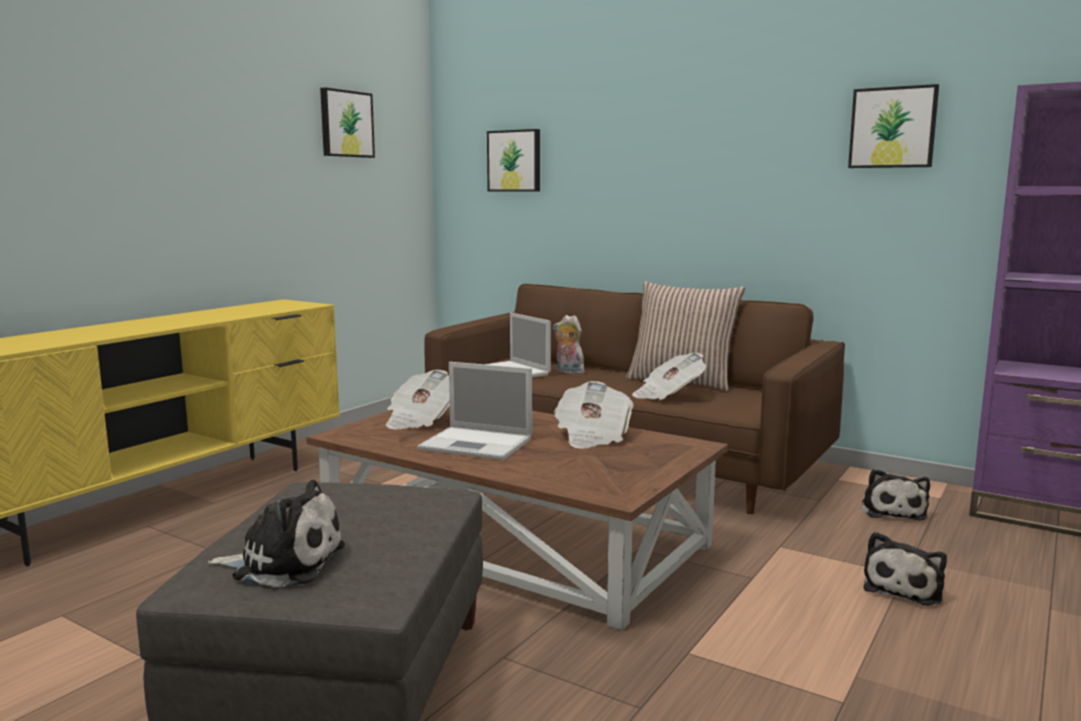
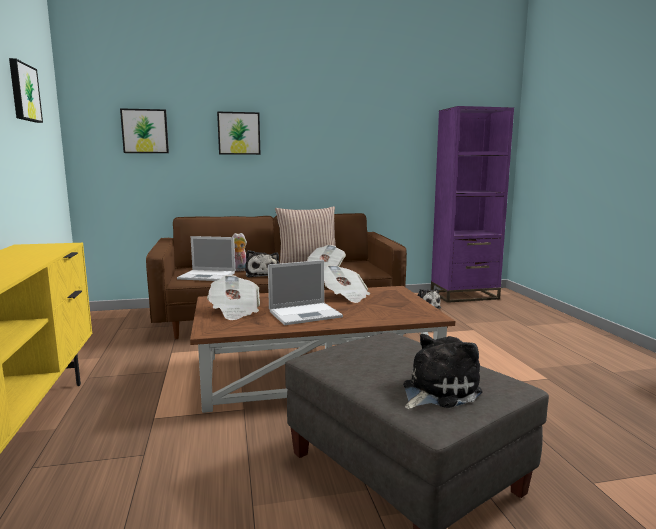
camera: 45 degrees left, 0 degrees up
(893, 128) = (385, 122): picture -> picture (239, 133)
(904, 588) = (483, 334): plush toy -> plush toy (262, 274)

